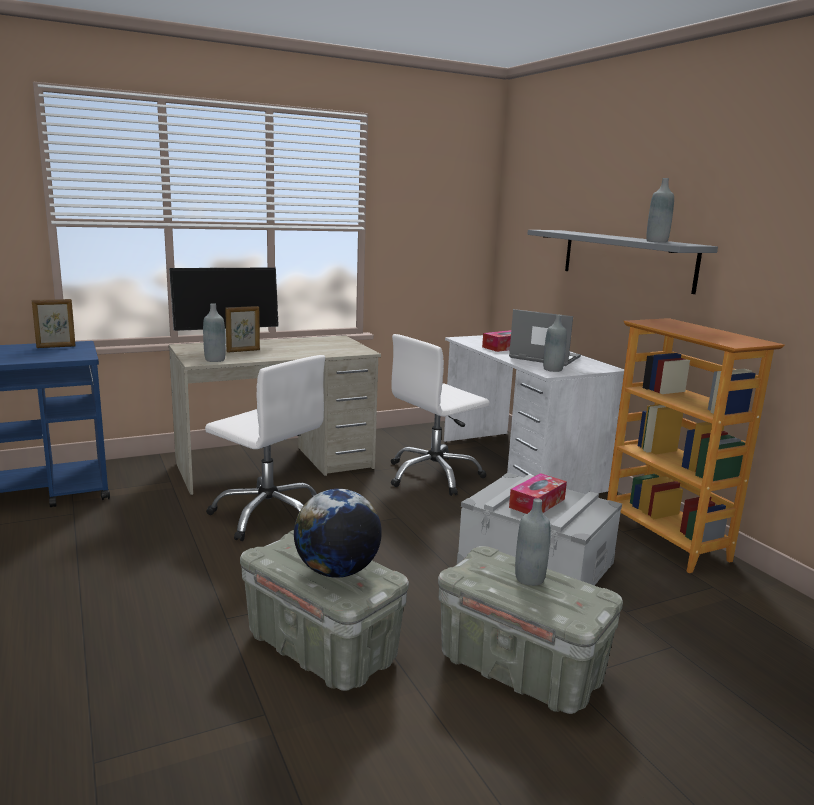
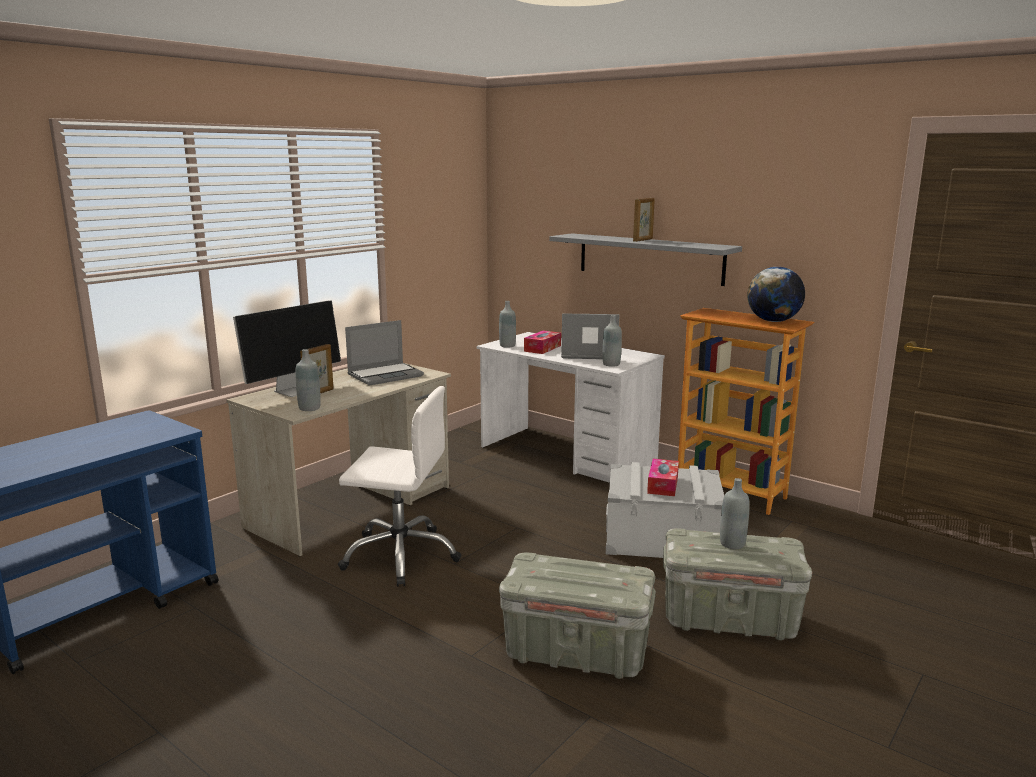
camera: 25 degrees left, 0 degrees up
(56, 347) = (124, 425): picture frame -> picture frame (643, 240)
(321, 347) = (386, 375): none -> laptop
(337, 571) = (597, 579): globe -> globe (773, 321)
(434, 476) = (507, 482): white office chair -> none
(656, 241) = (692, 245): grey bottle -> grey bottle (507, 345)

